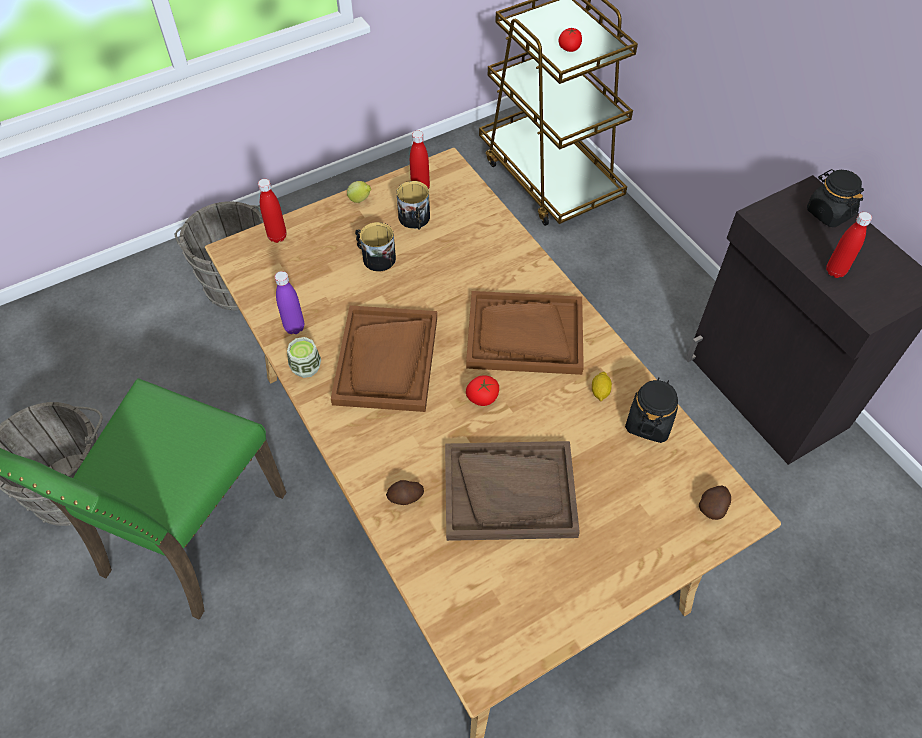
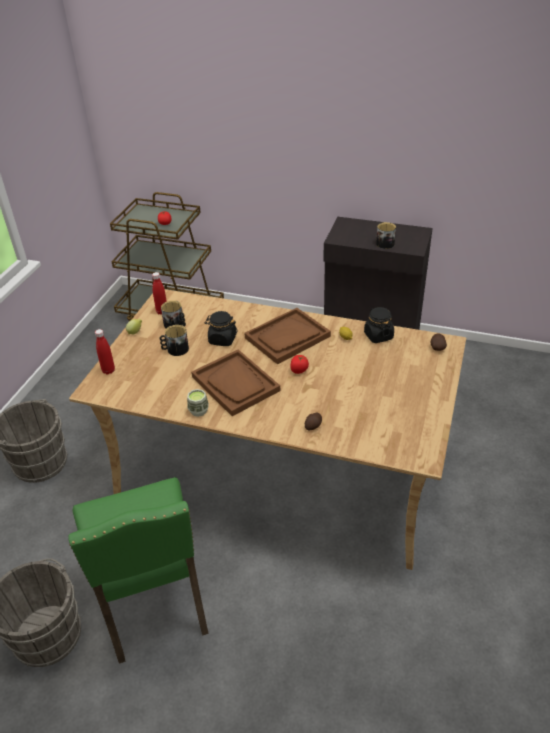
camera: 40 degrees left, 15 degrees down
(294, 327) = (170, 400): purple bottle -> none
(510, 492) = (355, 394): brown tray -> none
(828, 213) = (359, 225): black jar -> black jar (222, 339)
(835, 271) = (386, 243): red bottle -> mug

